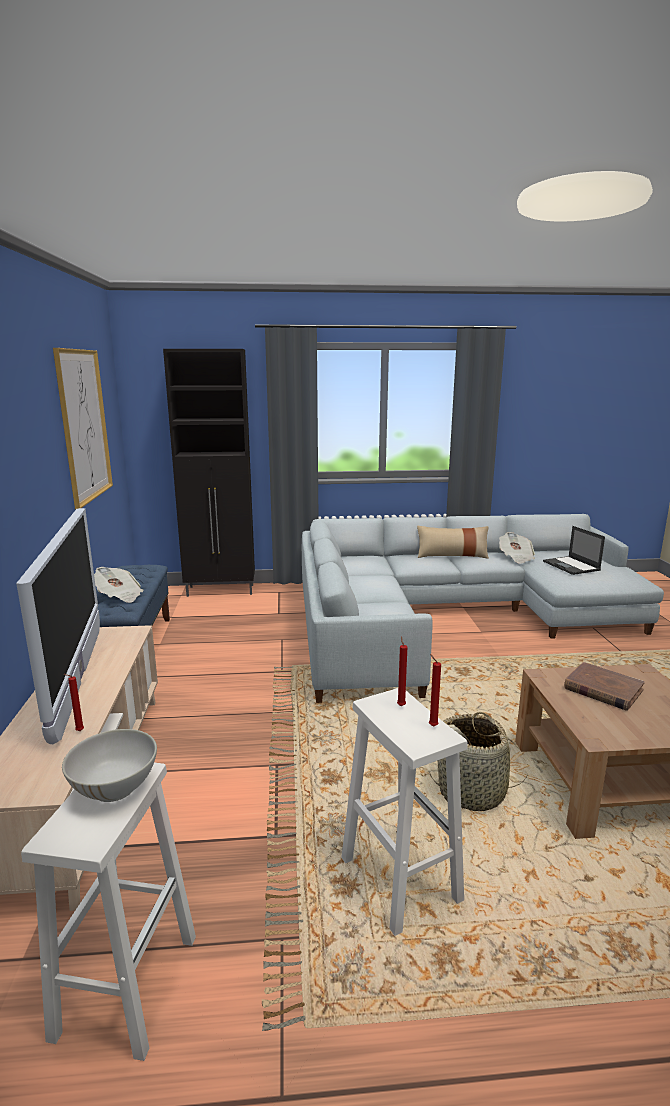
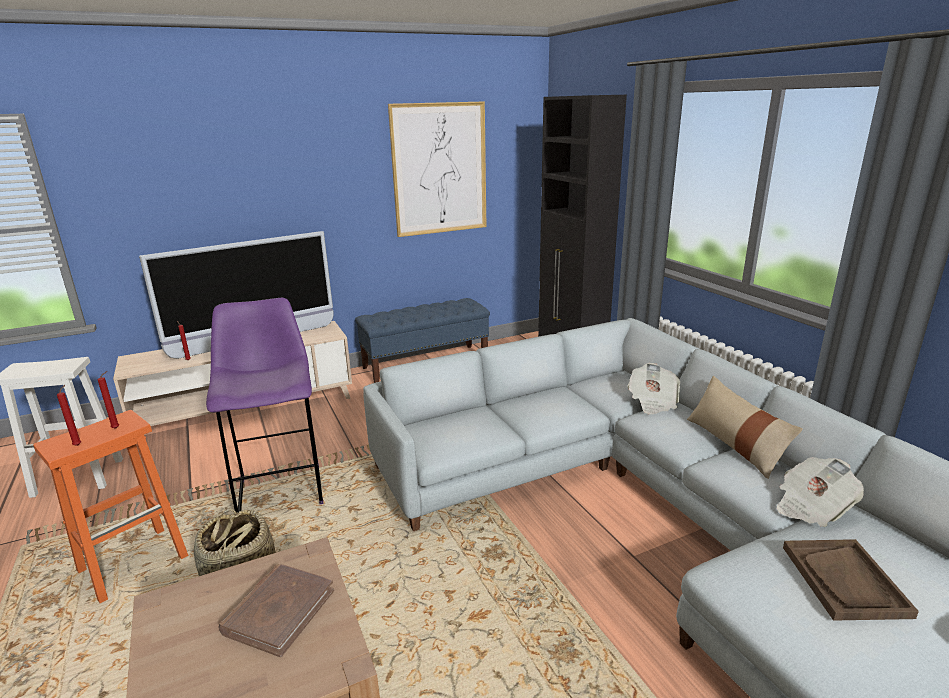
camera: 70 degrees right, 5 degrees up
(115, 787) = (54, 367): white bowl -> none
(119, 596) = (401, 314): newspaper -> newspaper (652, 402)
(315, 763) = (281, 488): none -> purple stool
(398, 877) = (135, 562): white stool -> orange stool
(571, 566) = (844, 581): laptop -> brown tray

